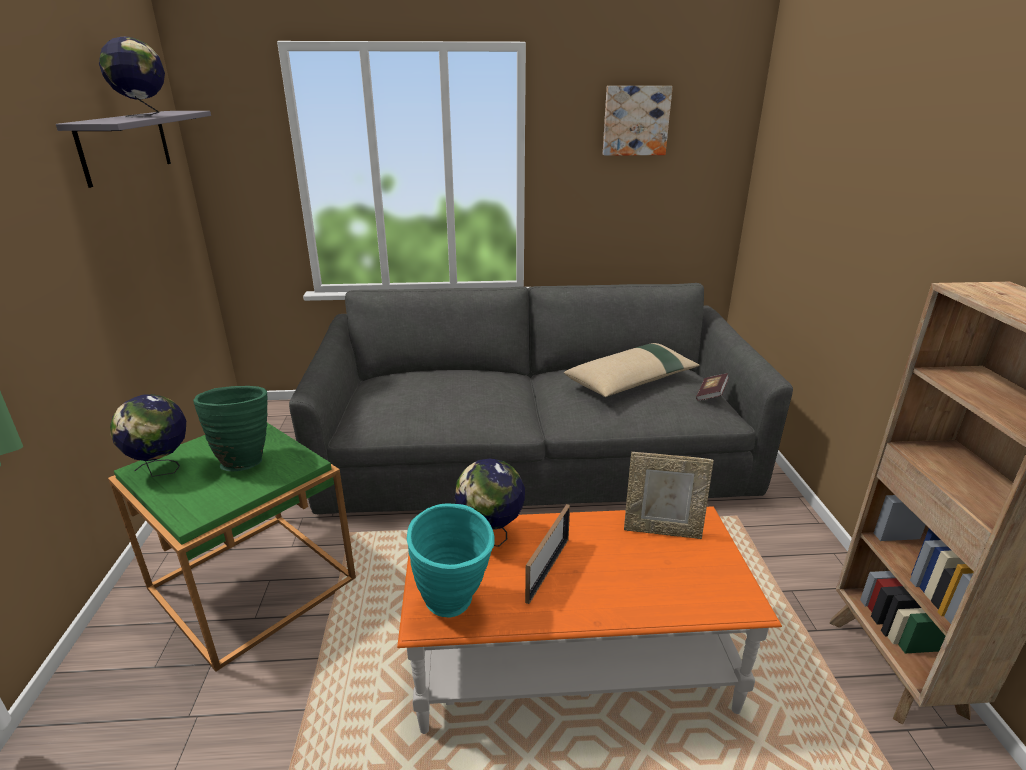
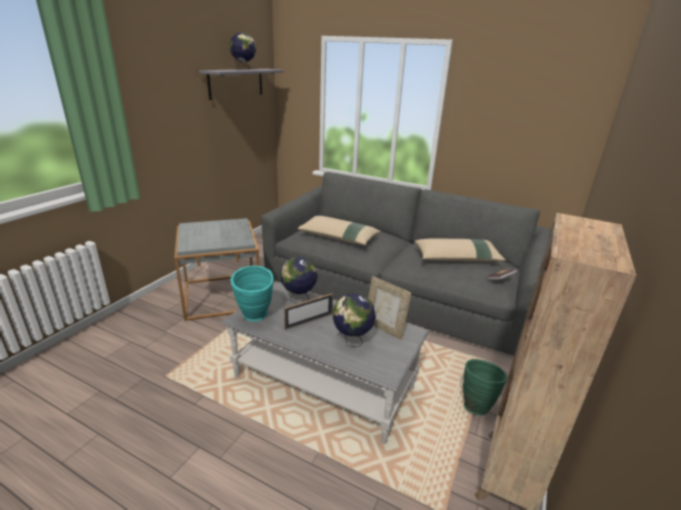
camera: 30 degrees right, 0 degrees up
(162, 470) = (194, 228): globe -> globe (352, 341)
(245, 460) = (225, 233): green vase -> green vase (476, 404)
(252, 584) = (222, 295): green side table -> grey side table
(437, 401) = (338, 237): none -> beige pillow
(572, 661) = (323, 383): orange coffee table -> grey coffee table
(635, 120) = (519, 94): picture -> none

